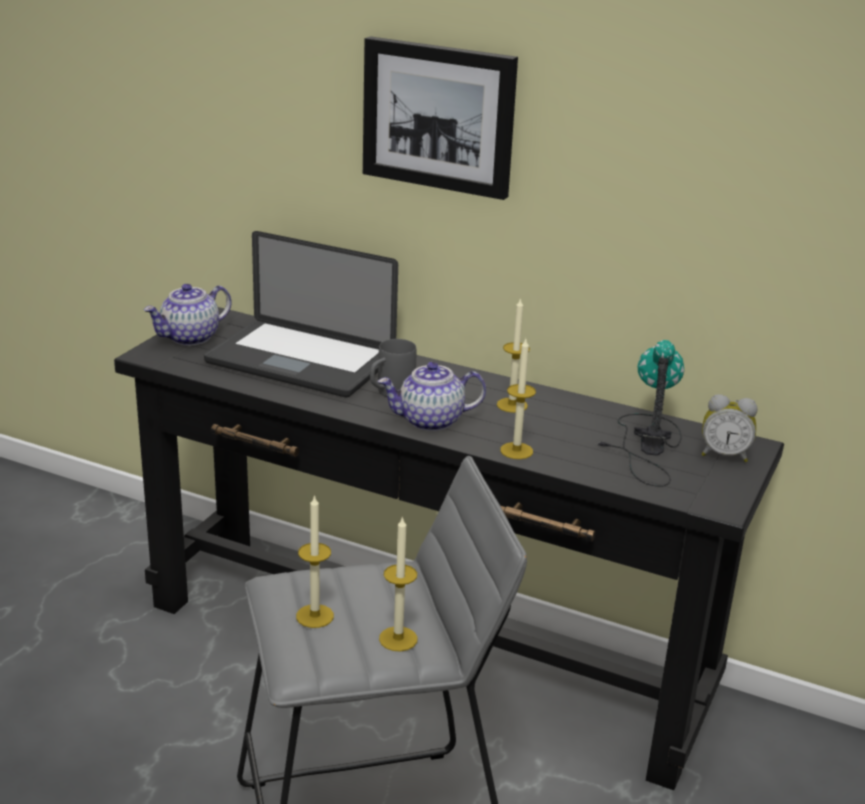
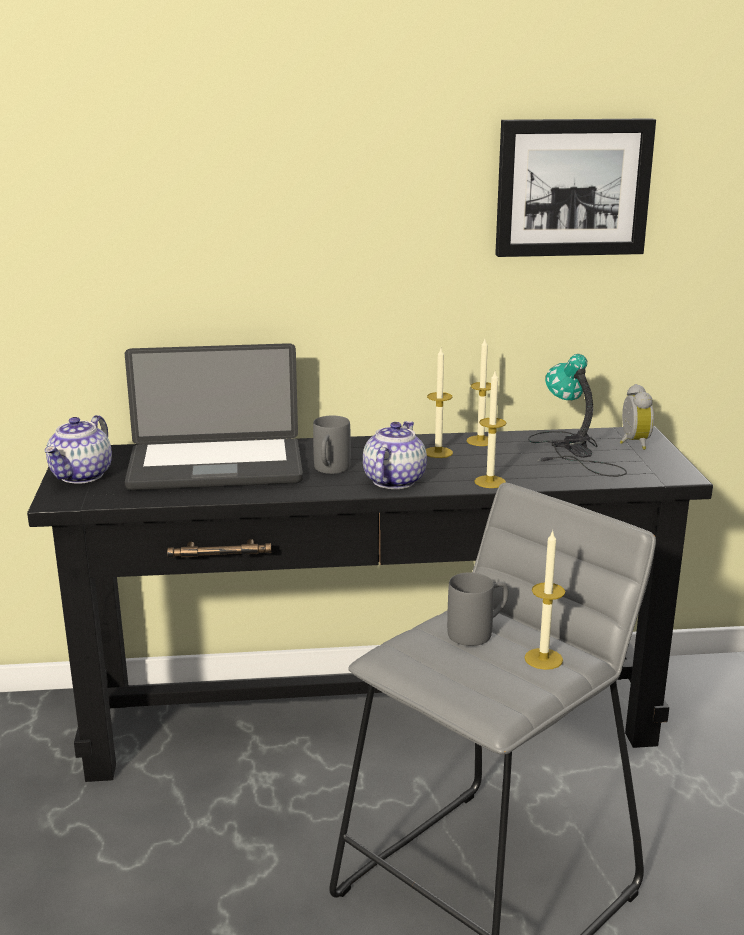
camera: 30 degrees left, 5 degrees down
(315, 616) = (455, 668): candle -> candle (480, 441)
(375, 592) = (478, 632): none -> grey mug
(430, 421) = (393, 480): teapot -> teapot turned 150 degrees clockwise
(439, 116) = (309, 198): picture -> picture (572, 187)
(724, 455) = (632, 443): alarm clock -> alarm clock turned 75 degrees counterclockwise

